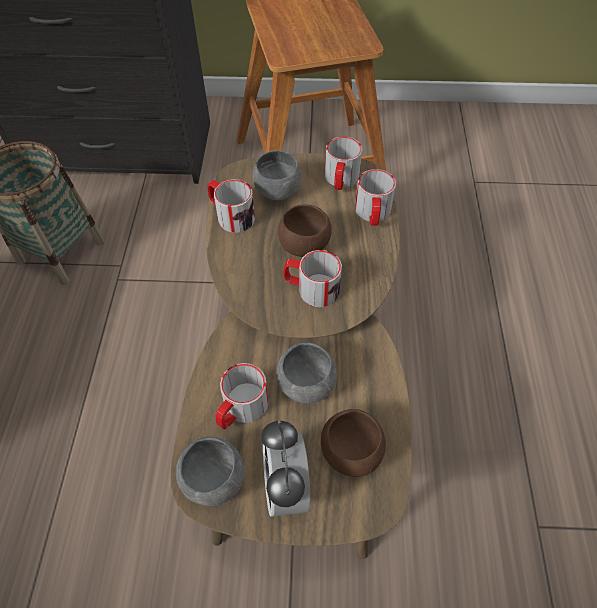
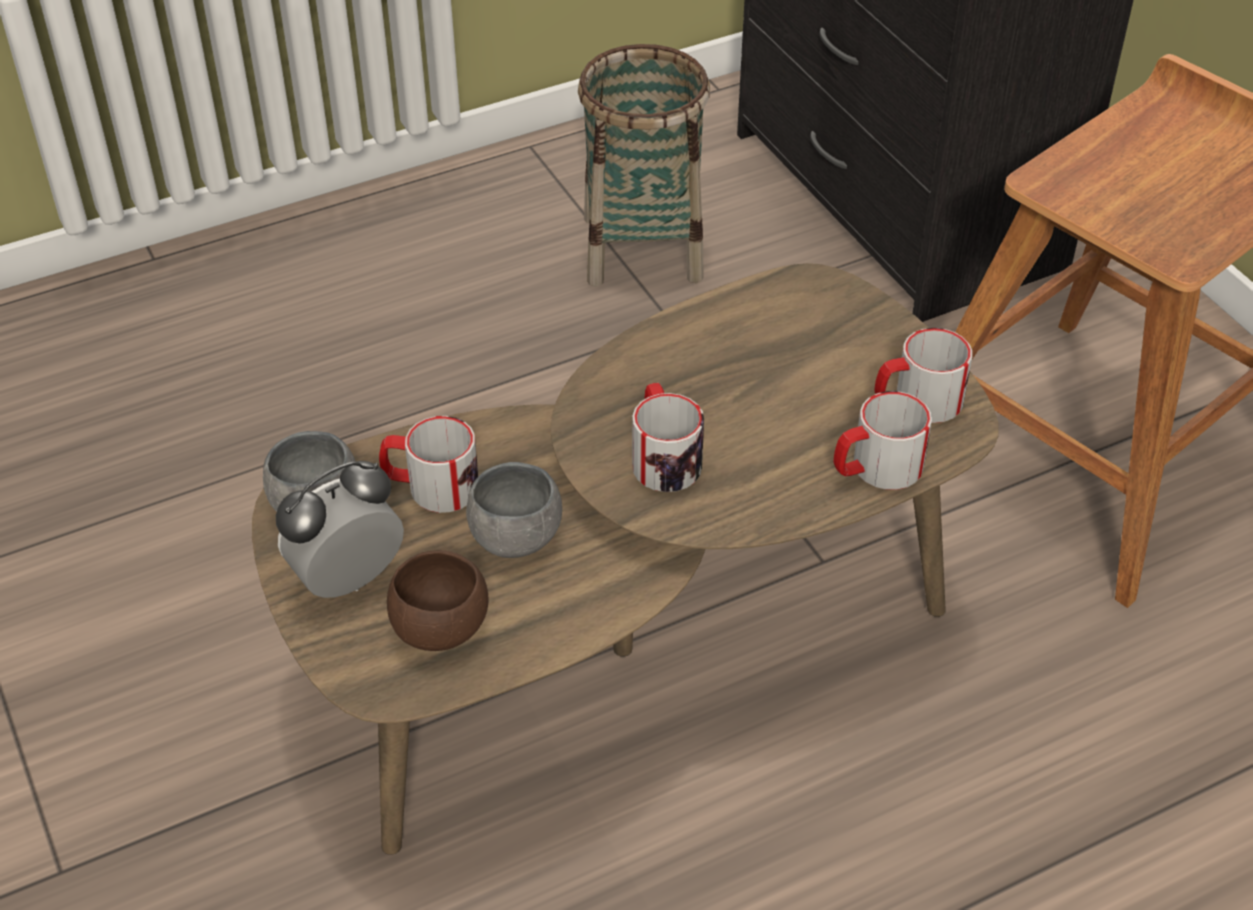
camera: 60 degrees right, 10 degrees down
(231, 215) = (730, 314): mug -> none
(277, 191) = (824, 341): grey bowl -> none
(304, 245) = (740, 416): brown bowl -> none

